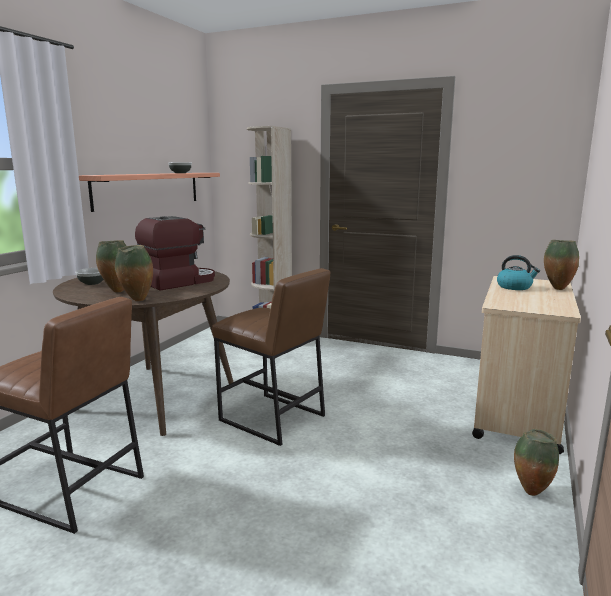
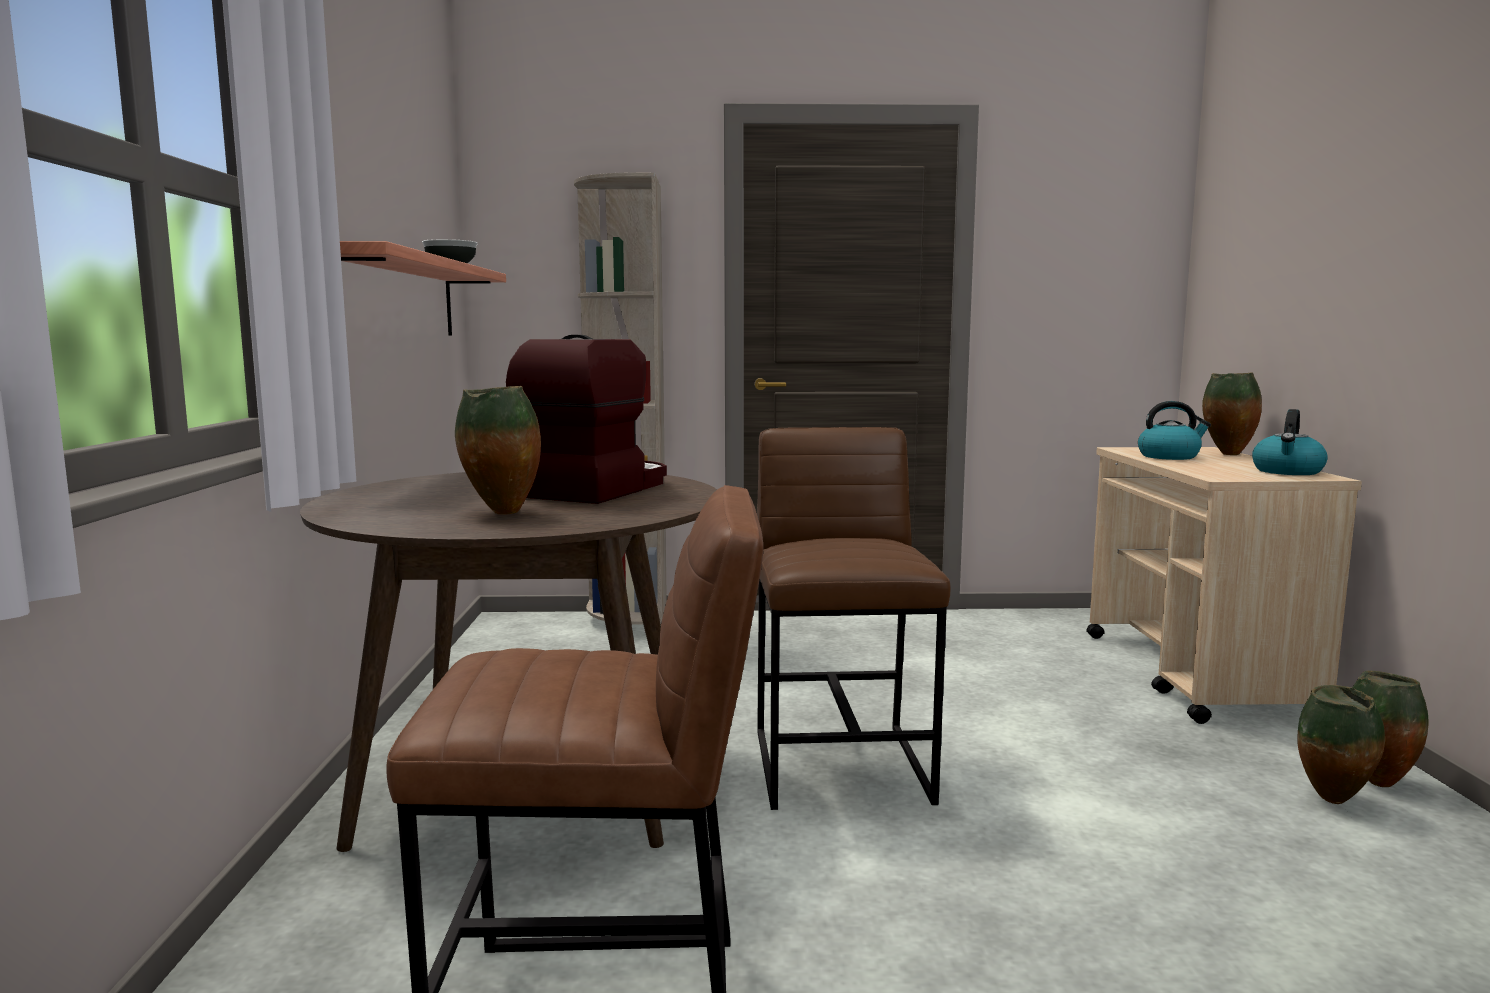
camera: 25 degrees left, 5 degrees down
(93, 283) = (391, 505): bowl -> none
(137, 300) = (602, 522): vase -> vase (1334, 802)
(273, 418) = (840, 763): brown chair -> brown chair turned 105 degrees counterclockwise
(553, 306) = (1287, 472): none -> kettle

